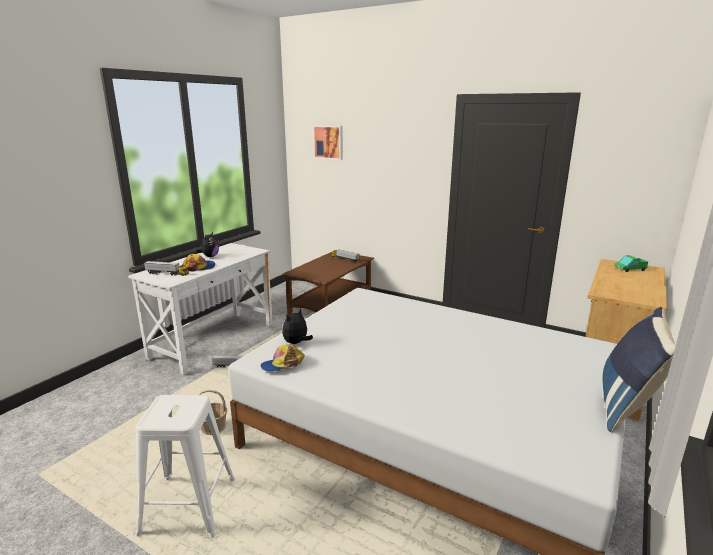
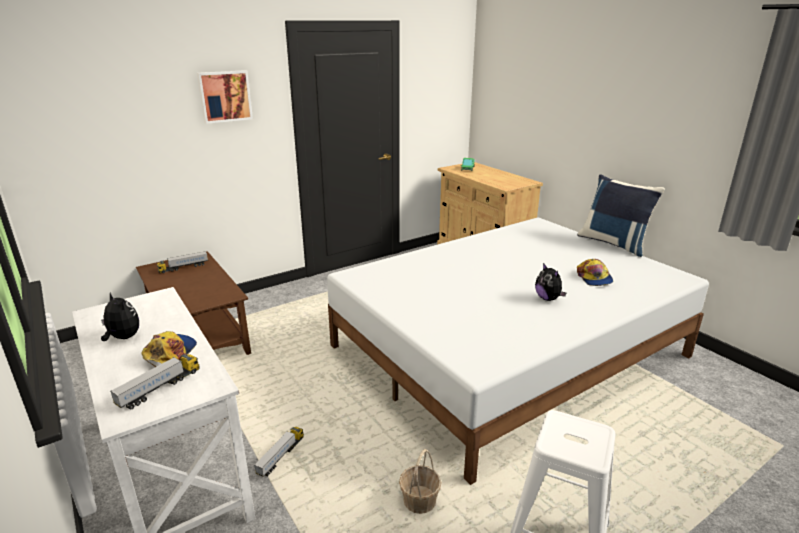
camera: 65 degrees left, 5 degrees up
(283, 364) = (496, 352): cap -> cap (594, 278)
(296, 343) = (449, 336): plush toy -> plush toy (548, 298)
(328, 142) = (90, 99): picture -> picture (224, 96)

